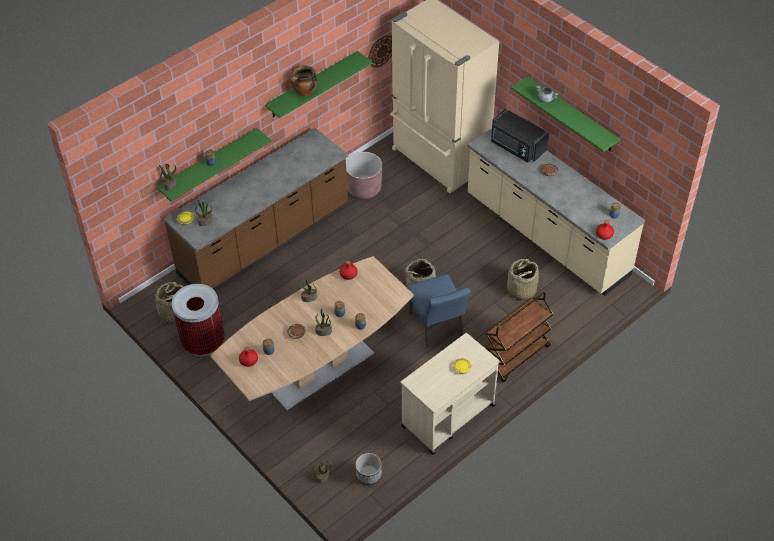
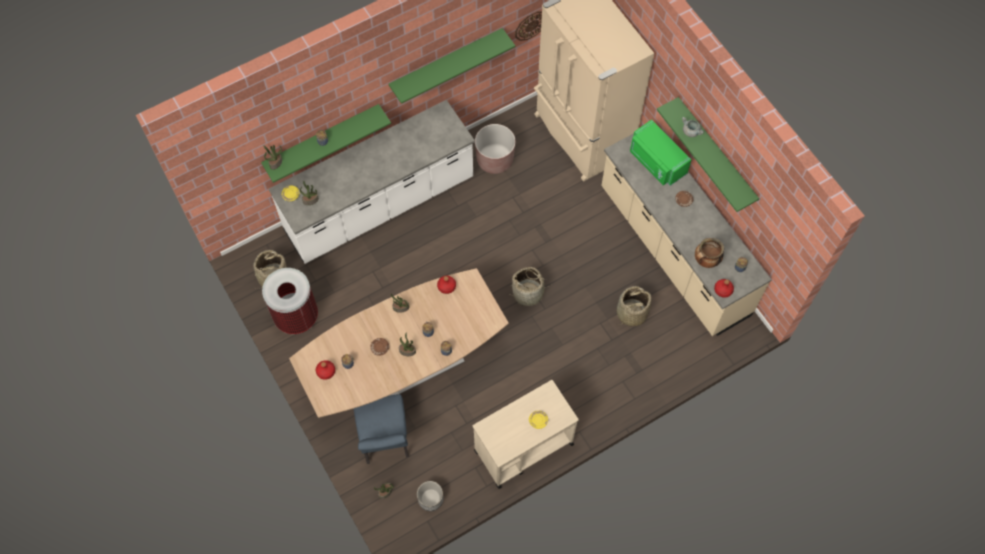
camera: 10 degrees right, 15 degrees up
(265, 240) = (380, 206): brown counter -> white counter
(304, 93) = (434, 76): cooking pot -> cooking pot (706, 261)
(437, 328) = (535, 343): blue chair -> blue chair (385, 442)
(516, 356) = (608, 391): brown cart -> none
(517, 147) = (656, 162): black microwave -> green microwave

